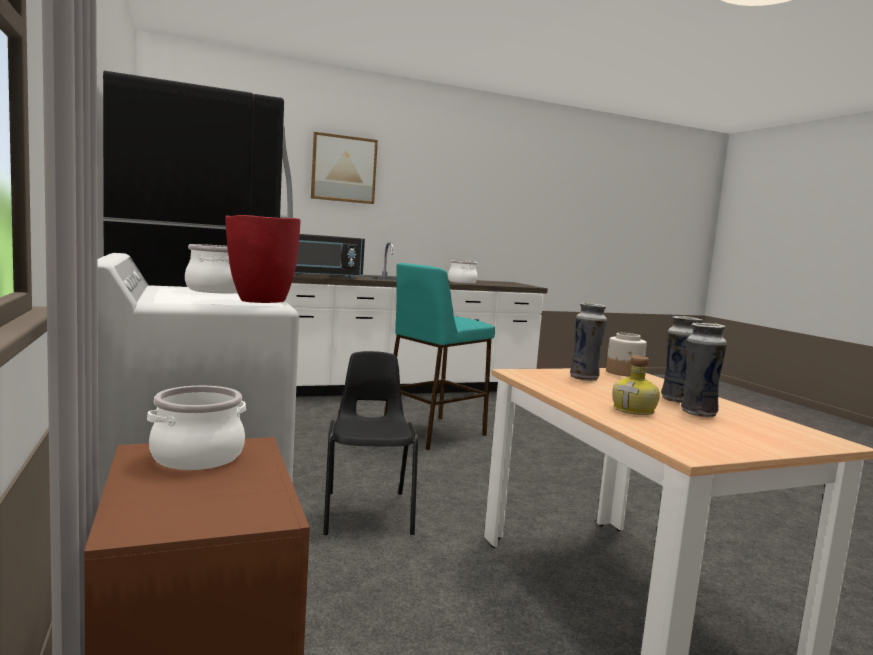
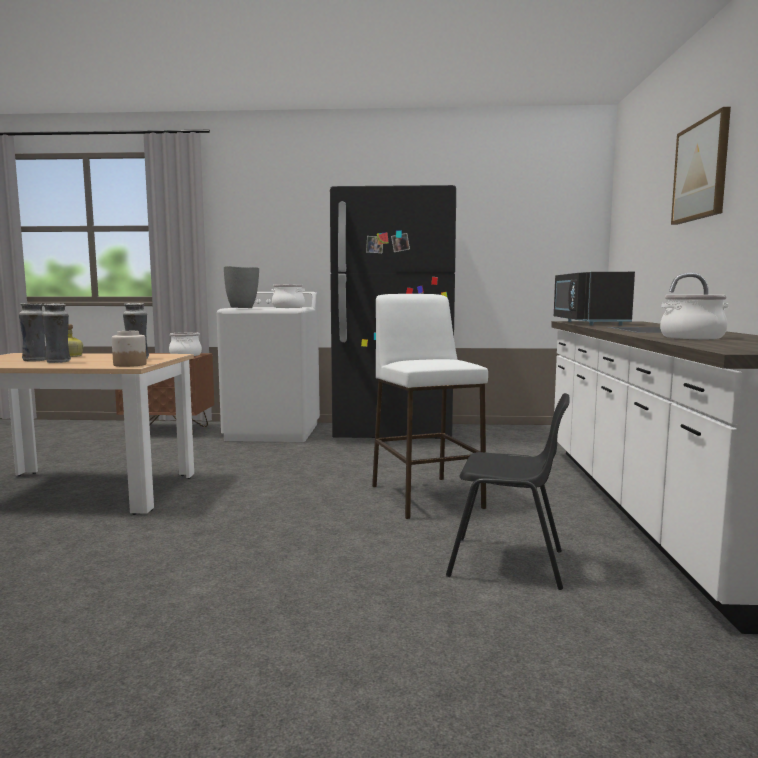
camera: 115 degrees right, 0 degrees up
(260, 301) = (242, 308): red vase -> grey vase
(368, 512) = (268, 457): black chair -> black chair (508, 563)
(433, 433) = (425, 496): turquoise stool -> white stool

